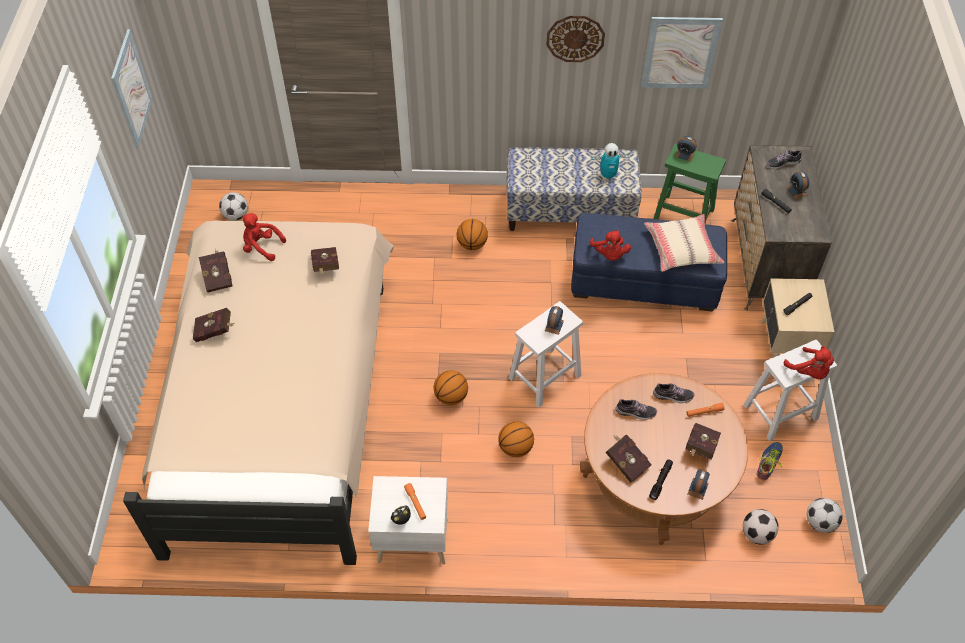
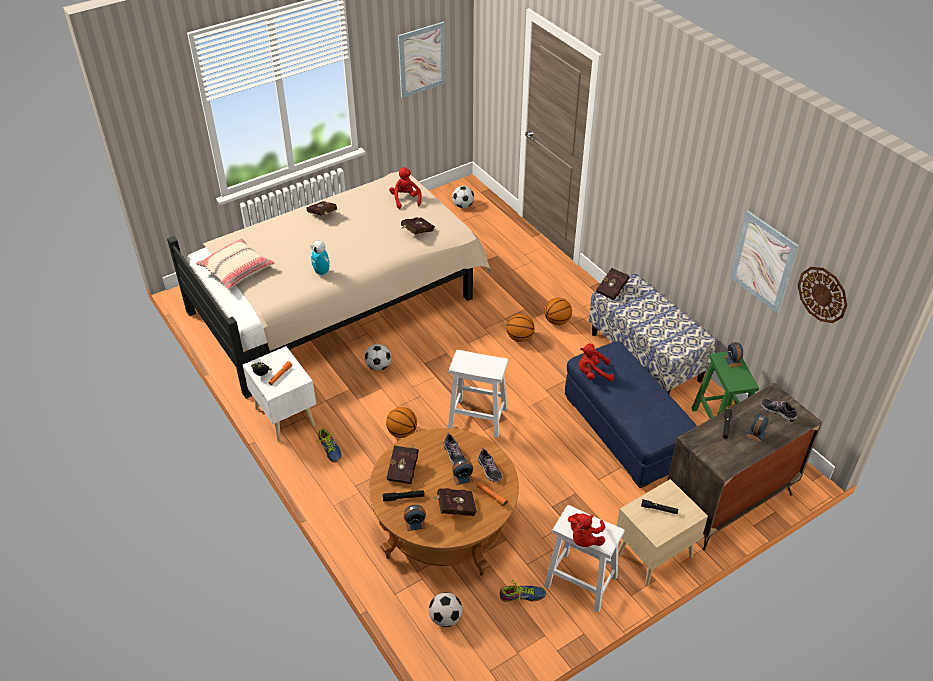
camera: 55 degrees right, 10 degrees down
(218, 277) = (365, 195): red book -> red book (613, 289)
(451, 397) = (415, 377): basketball -> basketball (519, 338)
(490, 521) = (330, 449): none -> shoe
(554, 325) = (482, 366): alarm clock -> alarm clock (462, 478)
(575, 38) = (694, 197): wall clock -> wall clock (822, 294)
(608, 175) = (669, 335): toy robot -> toy robot (322, 273)
(609, 254) = (593, 373): red plush toy -> red plush toy turned 45 degrees clockwise
(682, 249) = (644, 412): beige pillow -> beige pillow (236, 270)
(820, 522) = (492, 660): football -> football (378, 366)

